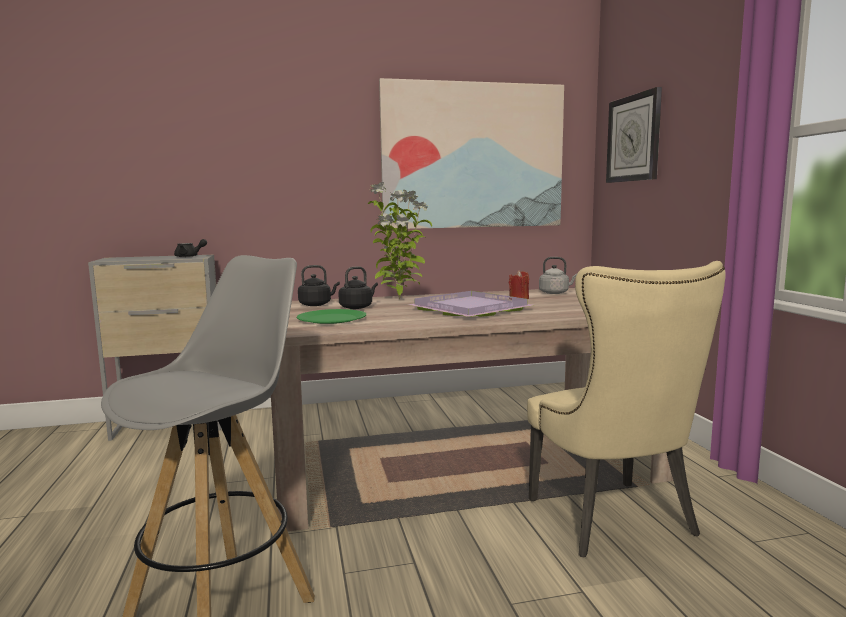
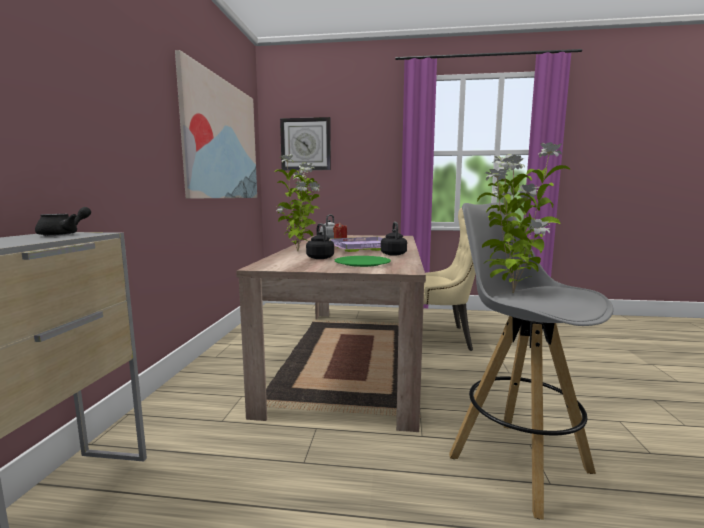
camera: 70 degrees left, 0 degrees up
(224, 378) = (511, 292): none -> potted plant
(317, 304) = (286, 263): black kettle -> black kettle (393, 254)

